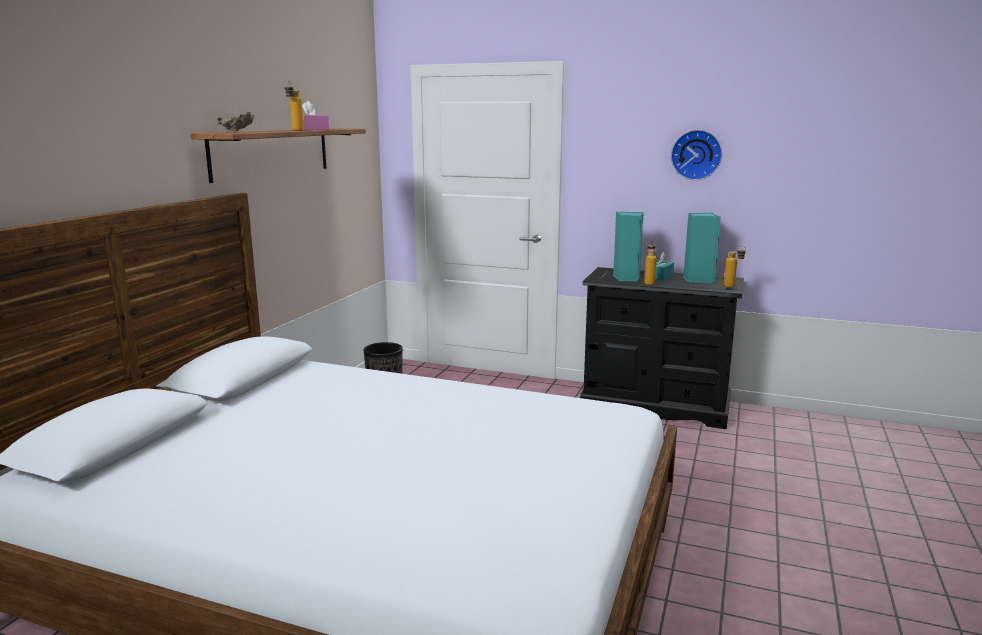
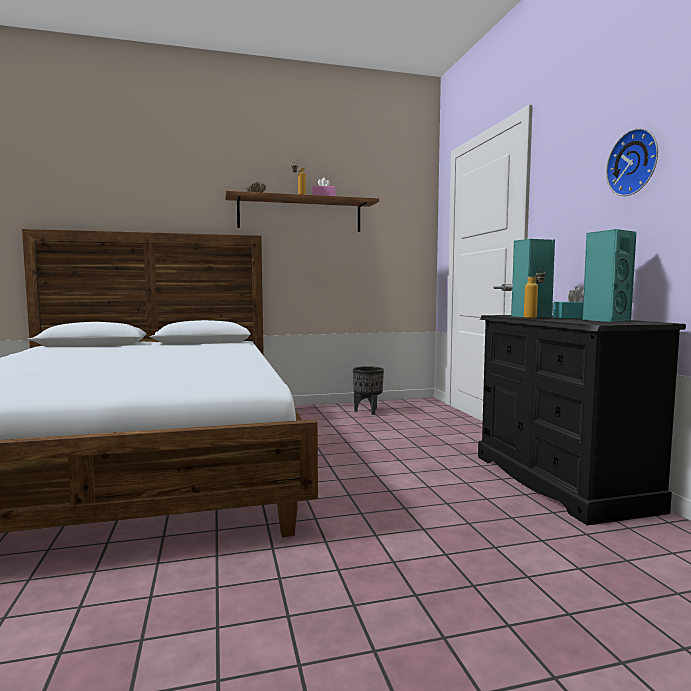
camera: 55 degrees right, 10 degrees down
(733, 287) = (618, 323): bottle -> none

